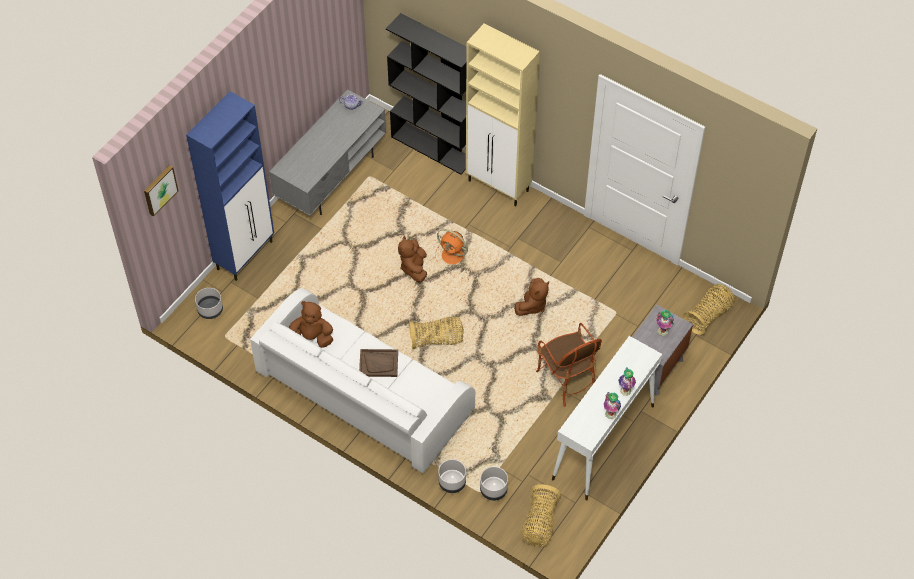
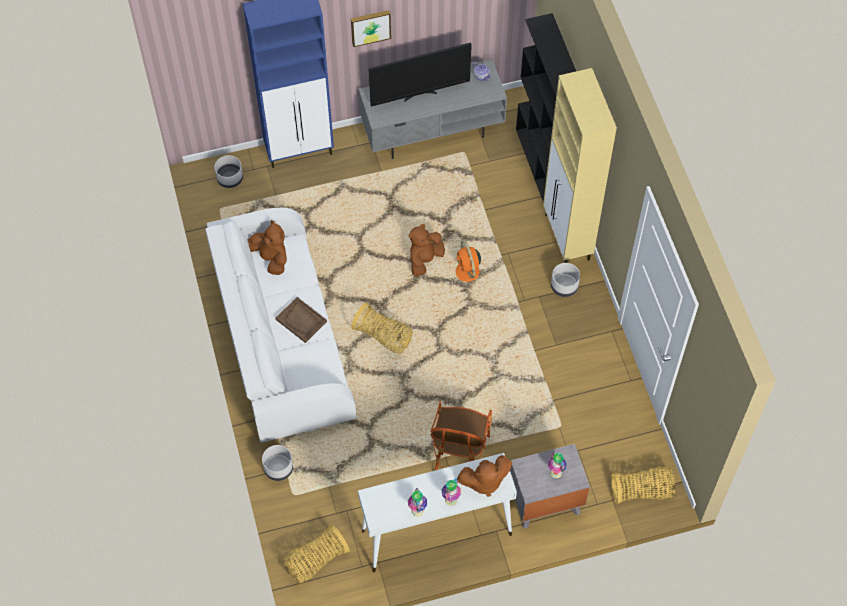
camera: 40 degrees right, 5 degrees up
(159, 189) = (197, 39): picture -> picture (370, 26)
(319, 146) = (419, 94): none -> television
(493, 490) = (305, 502): grey planter -> grey planter (564, 287)
(532, 305) = (493, 365): brown plush toy -> brown plush toy (484, 481)

